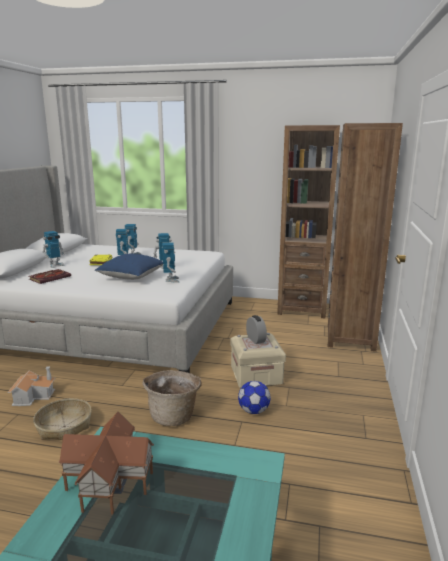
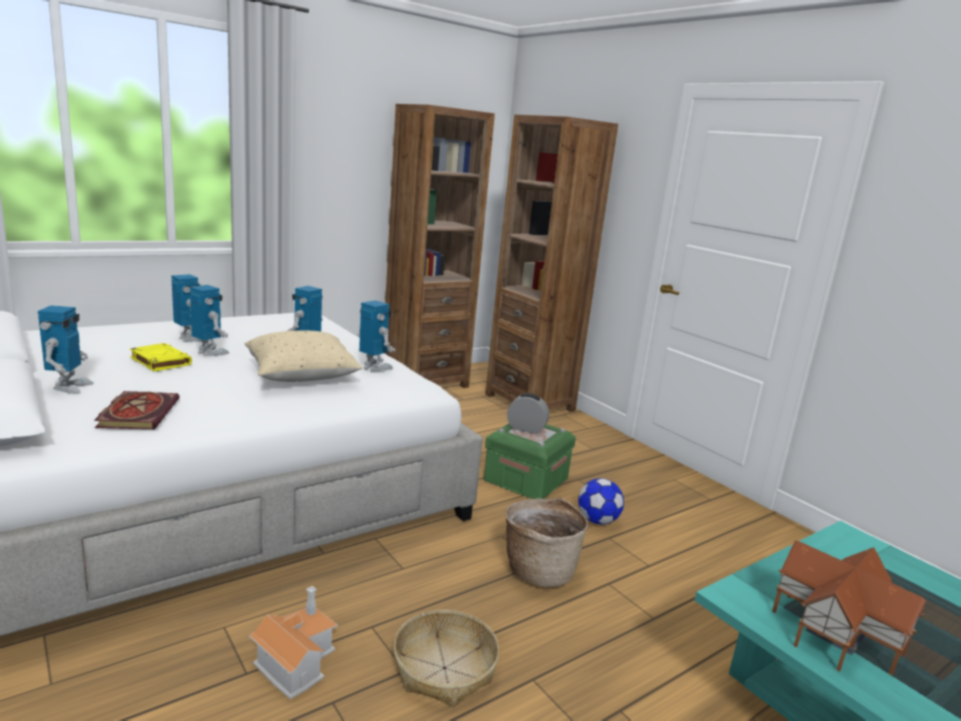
camera: 50 degrees left, 0 degrees up
(131, 277) = (301, 376): blue pillow -> beige pillow
(256, 375) = (526, 480): beige storage box -> green storage box

